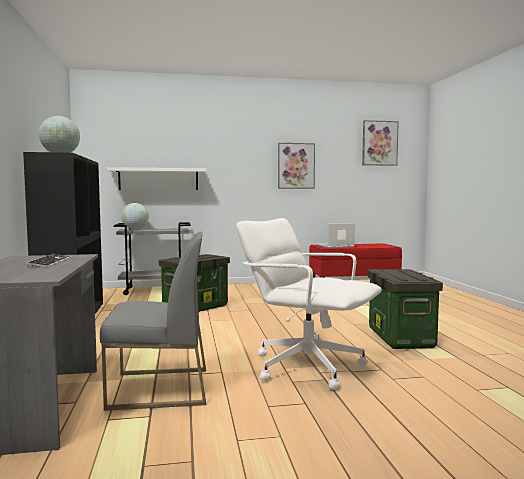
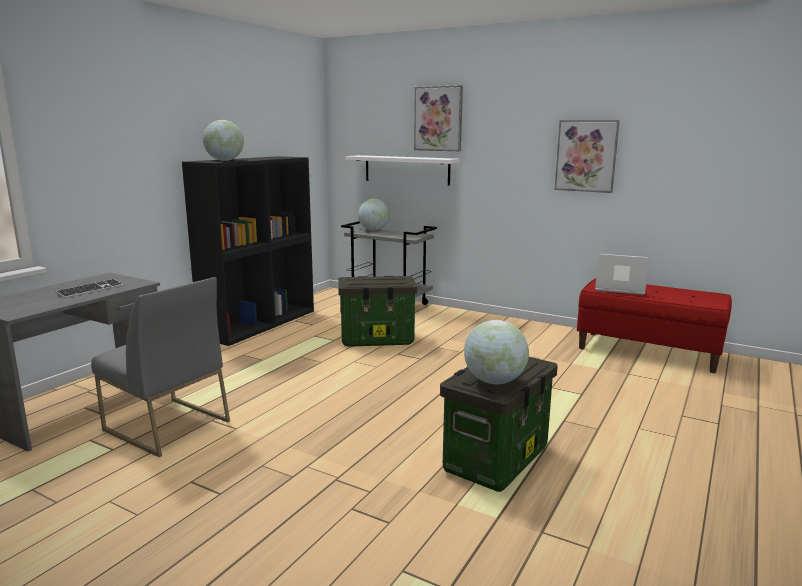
camera: 40 degrees right, 10 degrees up
(307, 366) = (311, 454): white office chair -> none
(379, 143) = (747, 117): picture -> picture (438, 118)
(413, 277) = (494, 381): none -> globe

